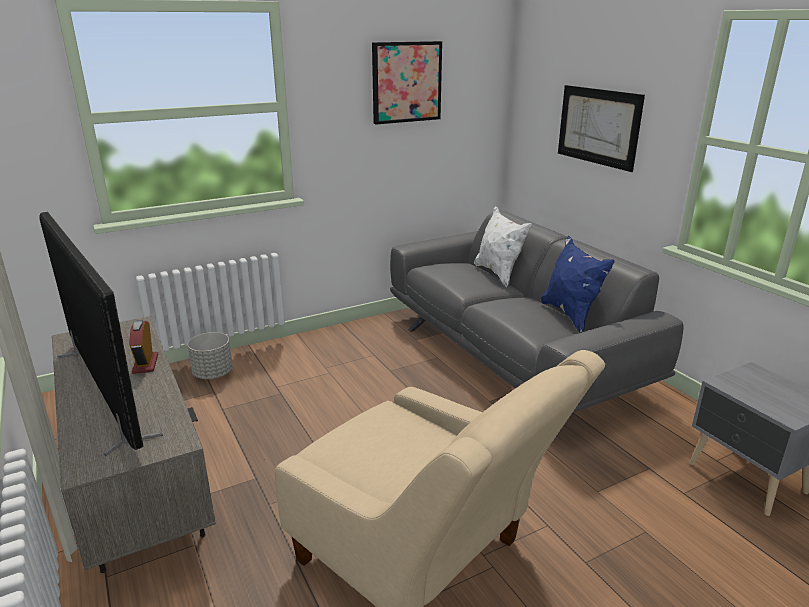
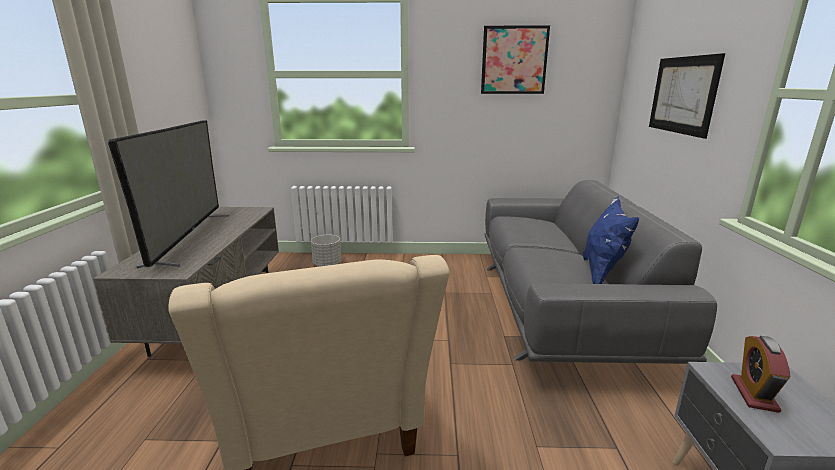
camera: 30 degrees right, 5 degrees down
(145, 364) = (232, 229): alarm clock -> alarm clock (754, 394)
(498, 273) = (568, 232): white pillow -> none

